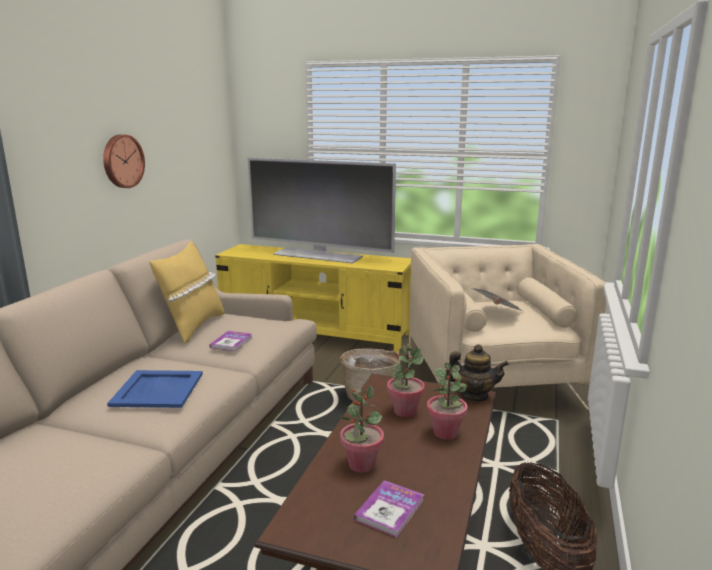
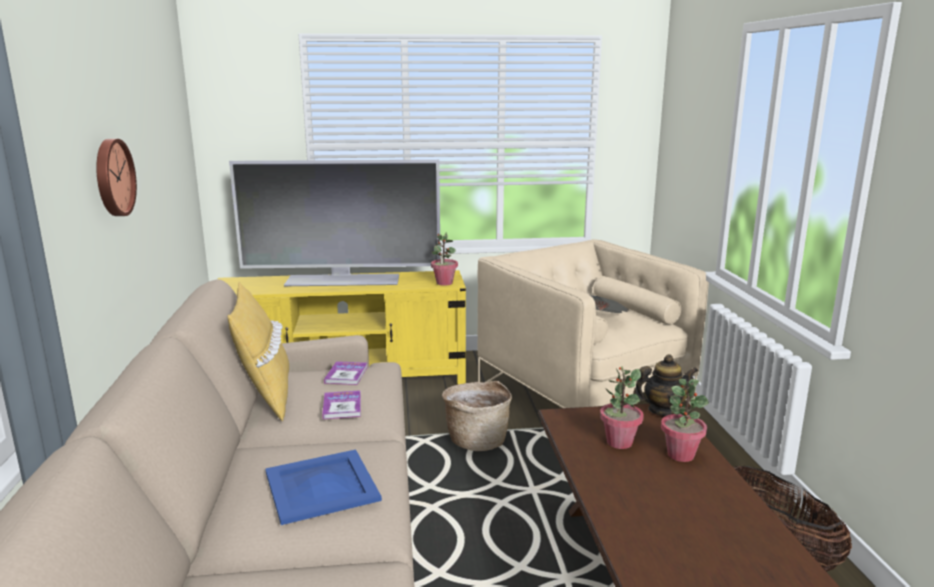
camera: 25 degrees left, 0 degrees up
(361, 464) = (643, 509): potted plant -> potted plant (444, 283)
(389, 509) = (720, 546): book -> book (346, 374)

